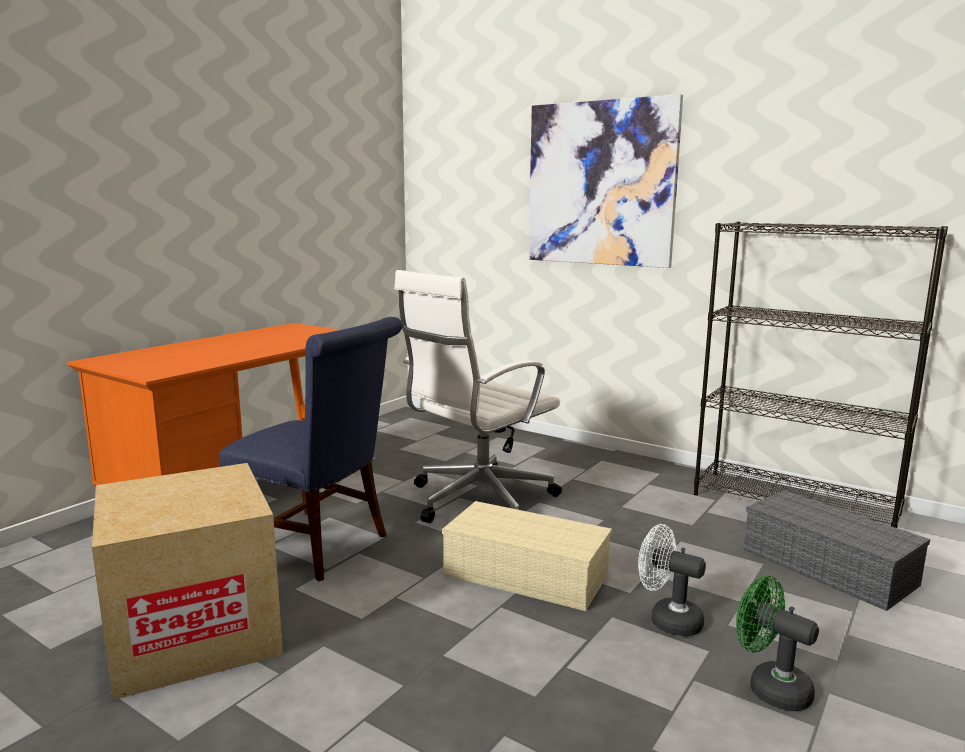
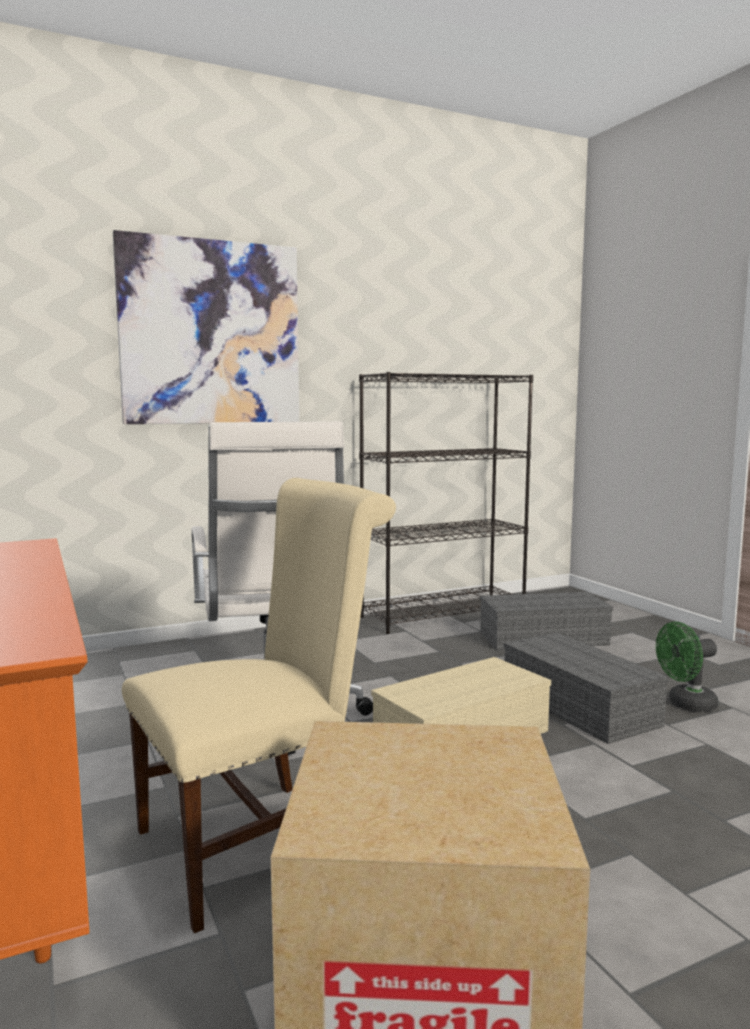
camera: 60 degrees left, 5 degrees down
(320, 546) = (261, 842): blue chair -> beige chair
(667, 620) = (581, 706): white fan -> grey storage box

